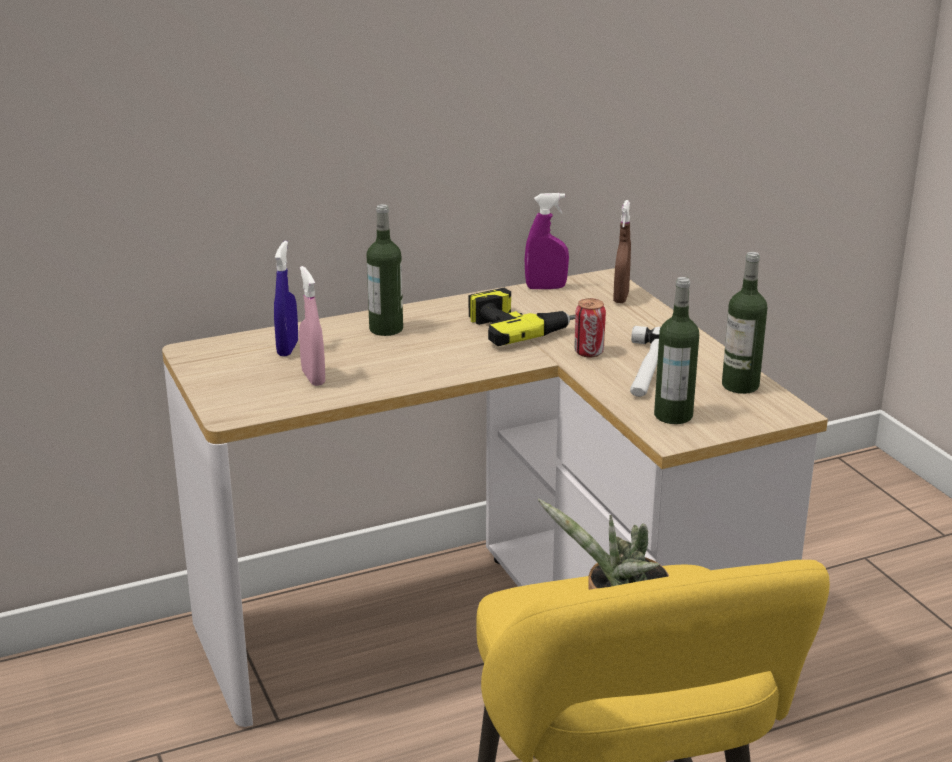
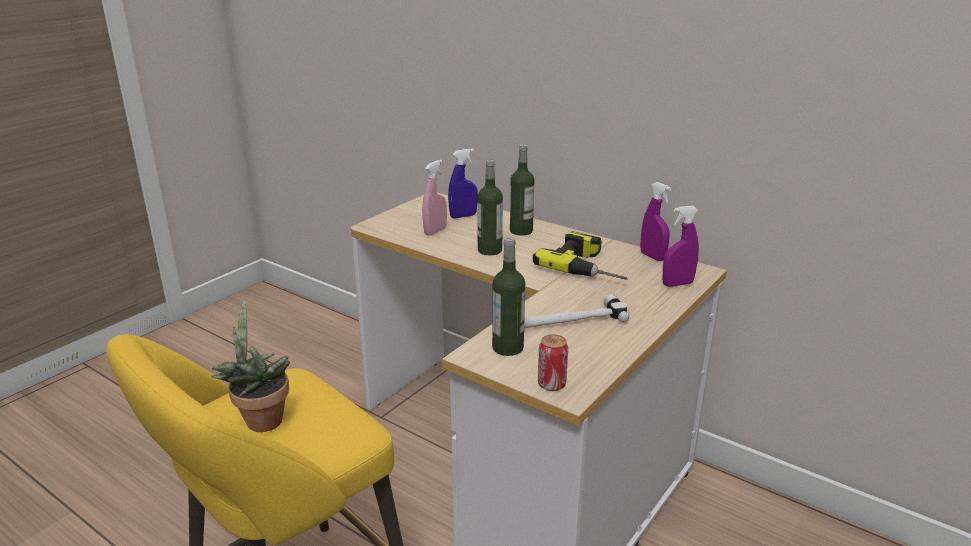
camera: 60 degrees right, 0 degrees up
(588, 352) = (570, 295): can -> can (551, 384)
(621, 297) = (677, 284): brown spray bottle -> purple spray bottle
(740, 385) = (589, 363): bottle -> bottle (489, 250)

